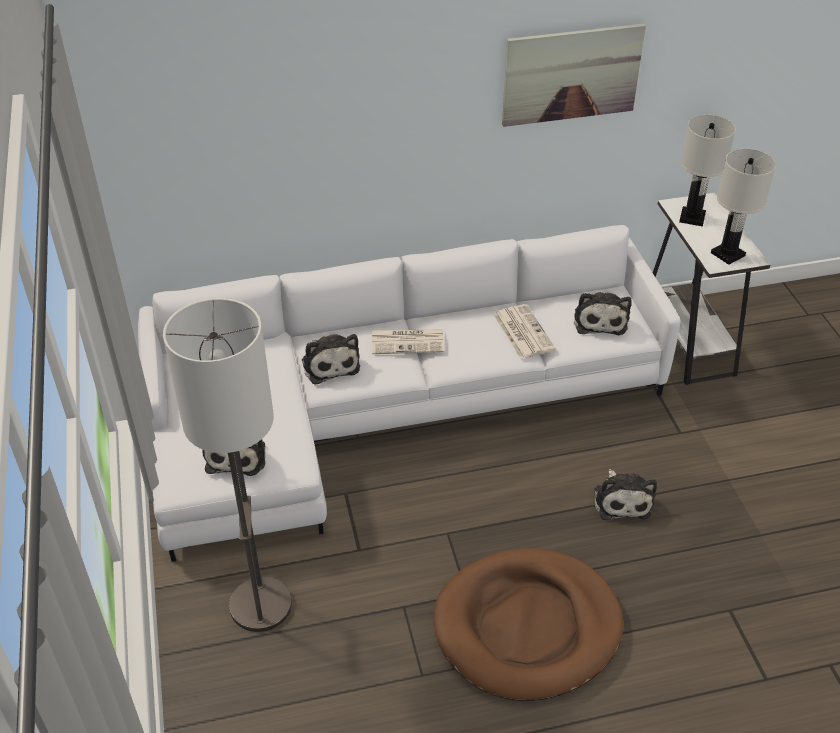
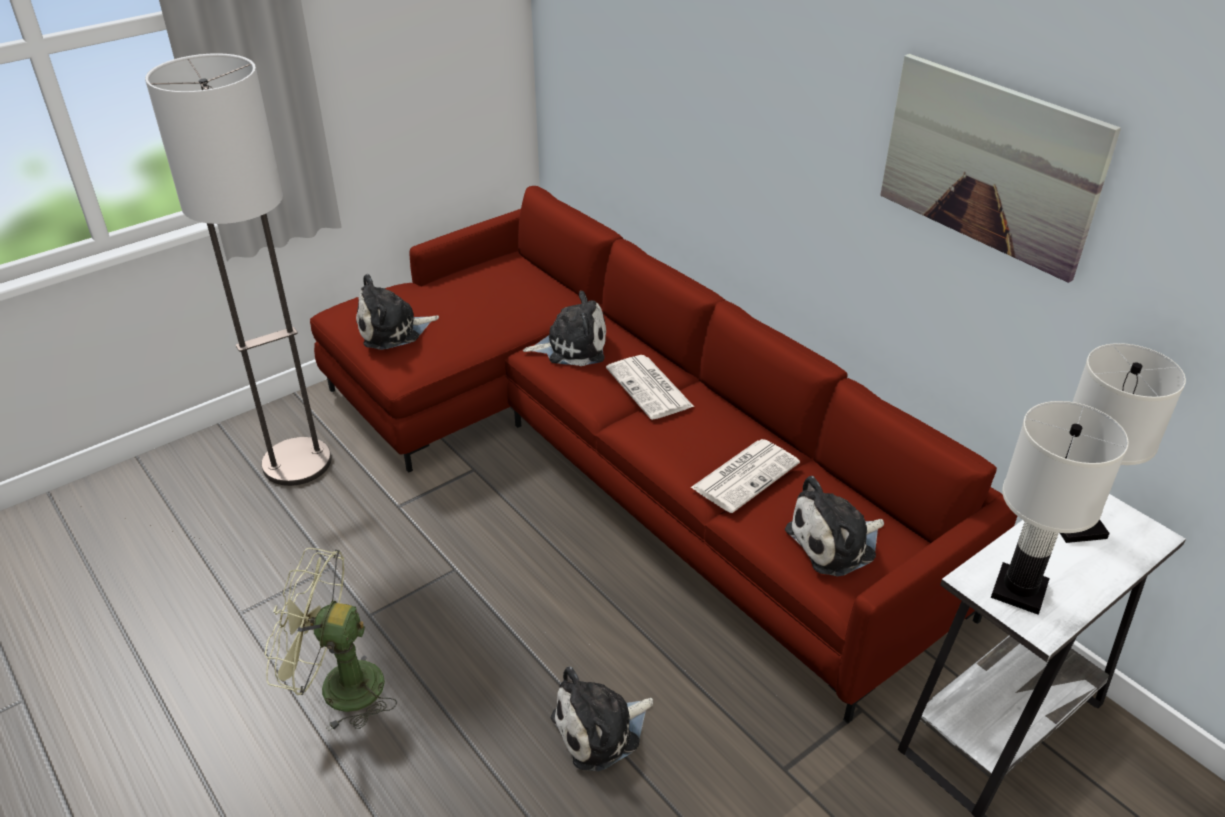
camera: 65 degrees right, 5 degrees down
(329, 364) = (572, 346): plush toy -> plush toy turned 135 degrees counterclockwise
(386, 411) = (618, 458): white sofa -> red sofa
(527, 627) = (337, 687): brown dog bed -> green fan

